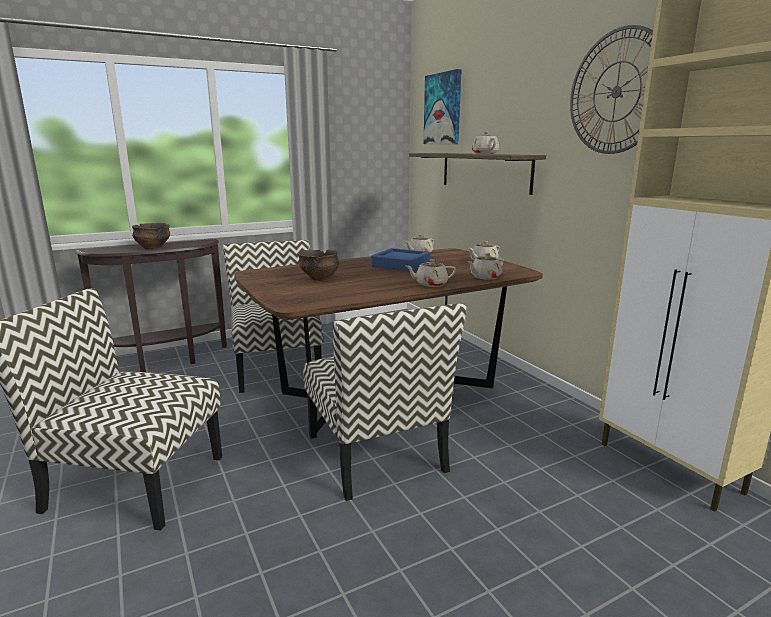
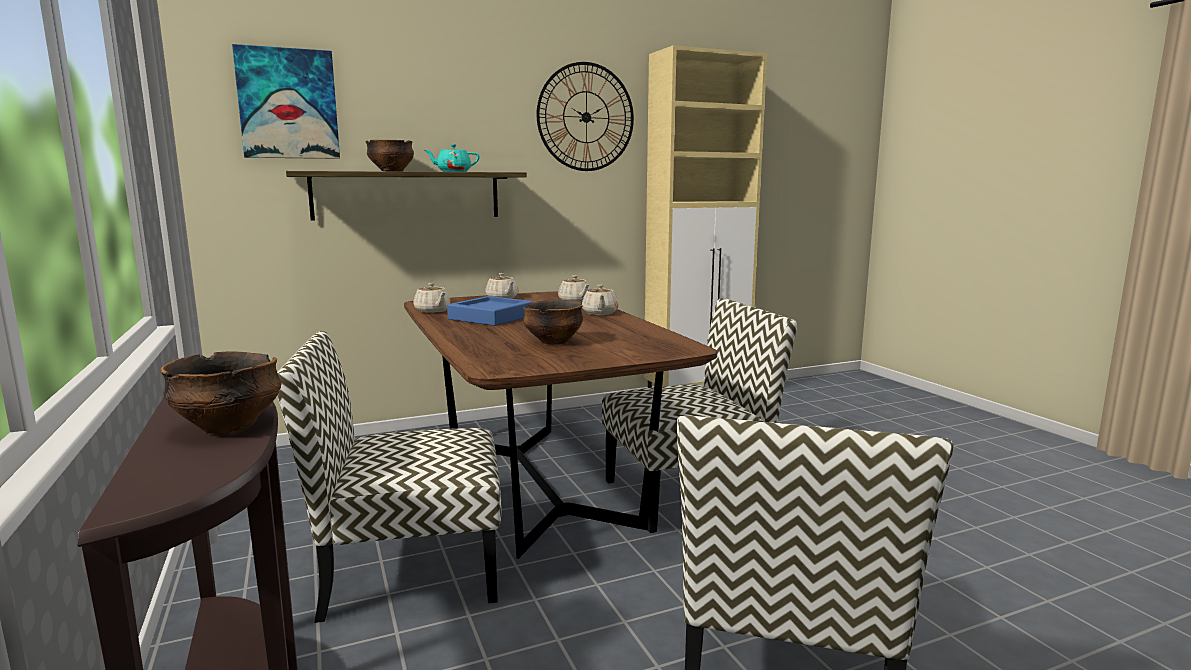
camera: 85 degrees left, 5 degrees down
(462, 153) = (392, 171): none -> bowl
(484, 154) = (453, 171): beige teapot -> turquoise teapot

